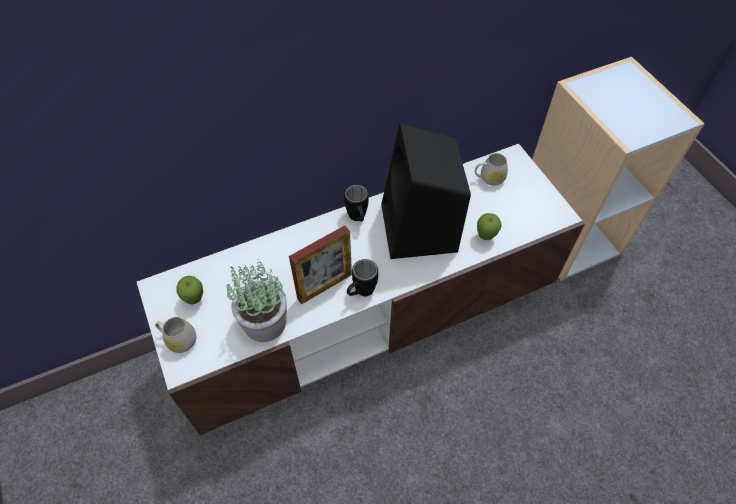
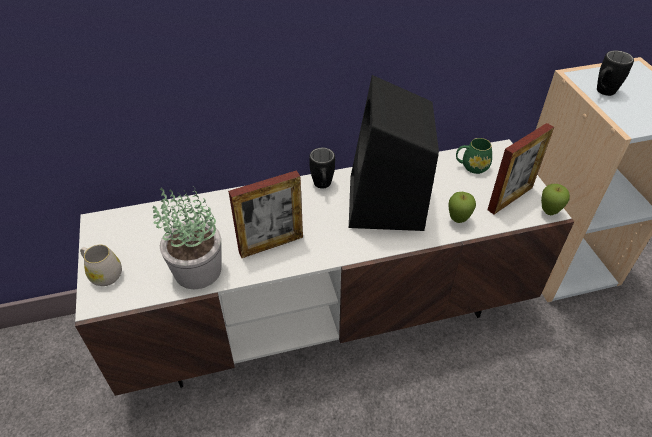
camera: 10 degrees right, 10 degrees down
(195, 300) = (132, 238): apple -> apple (548, 212)
(361, 293) = (308, 256): black mug -> black mug (602, 93)
(489, 178) = (471, 166): white mug -> green mug
(527, 208) = (510, 198): none -> picture frame

